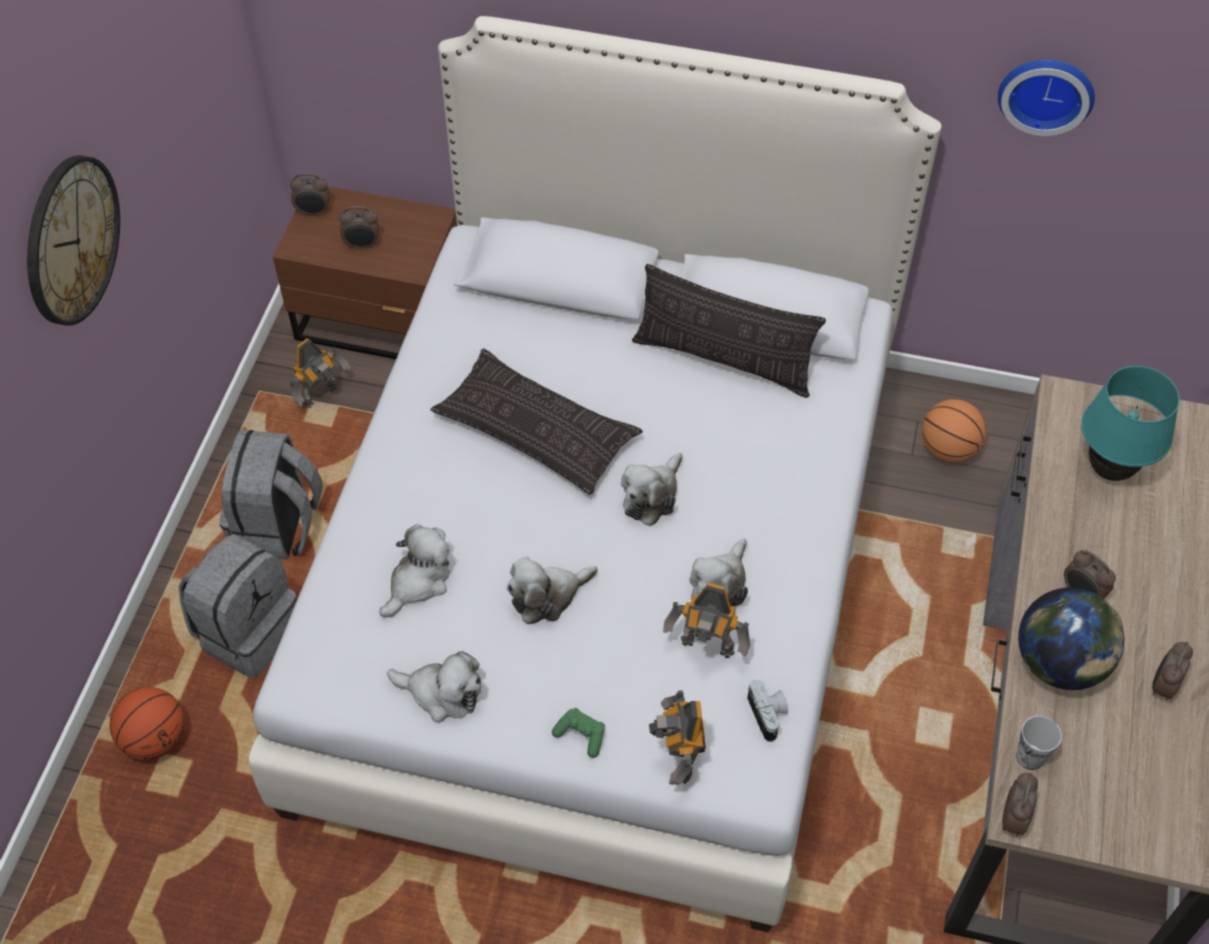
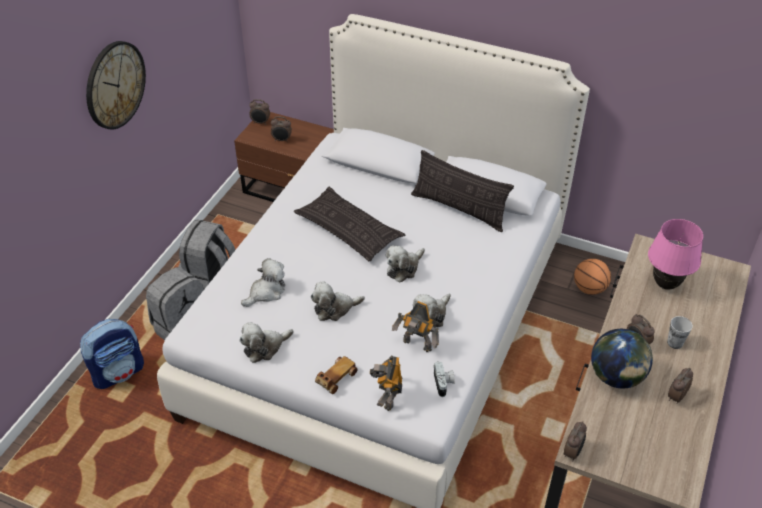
camera: 10 degrees right, 10 degrees down
(155, 739) = (118, 372): basketball -> backpack
(322, 397) = (250, 221): toy robot -> none
(442, 693) = (265, 347): plush toy -> plush toy turned 120 degrees clockwise
(581, 735) = (336, 378): green game controller -> toy car
(1030, 757) = (589, 422): cup -> cup (675, 343)
(1046, 91) = (648, 74): wall clock -> none
(1108, 470) = (665, 284): turquoise table lamp -> pink table lamp

